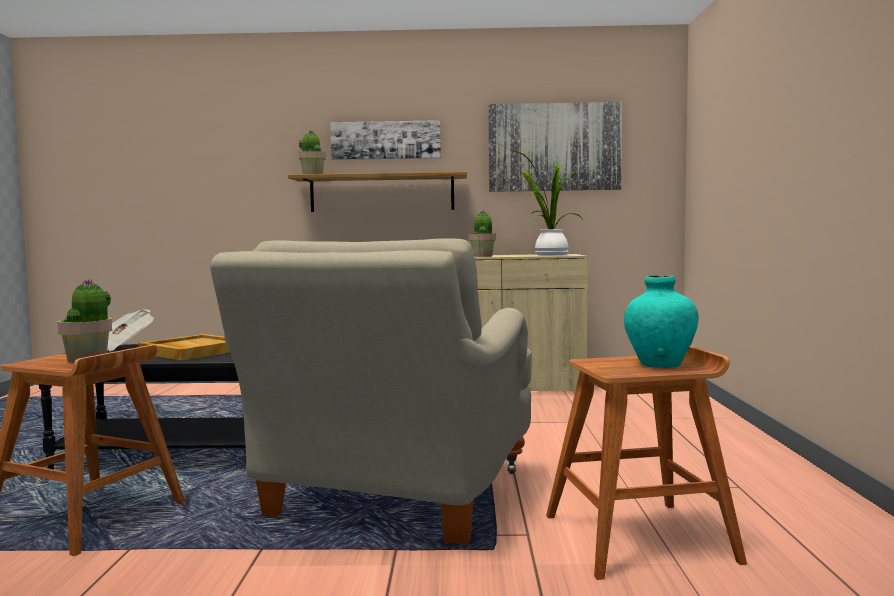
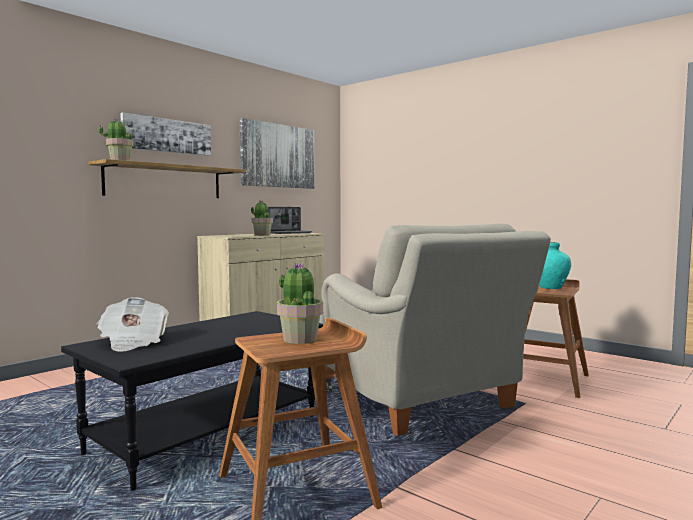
camera: 50 degrees left, 0 degrees up
(192, 351) = (215, 330): beige tray -> none
(548, 254) = (290, 233): potted plant -> laptop

